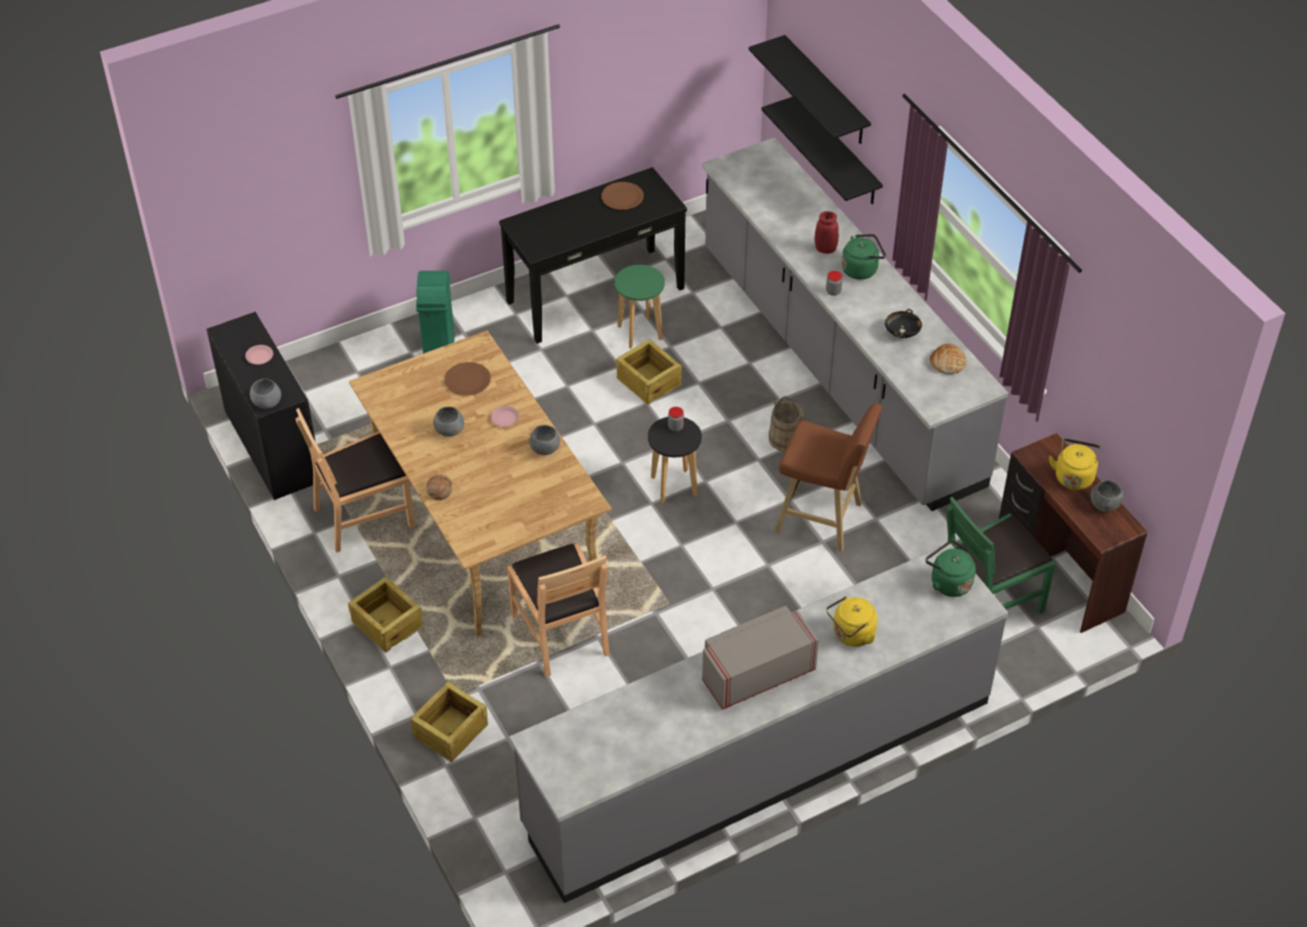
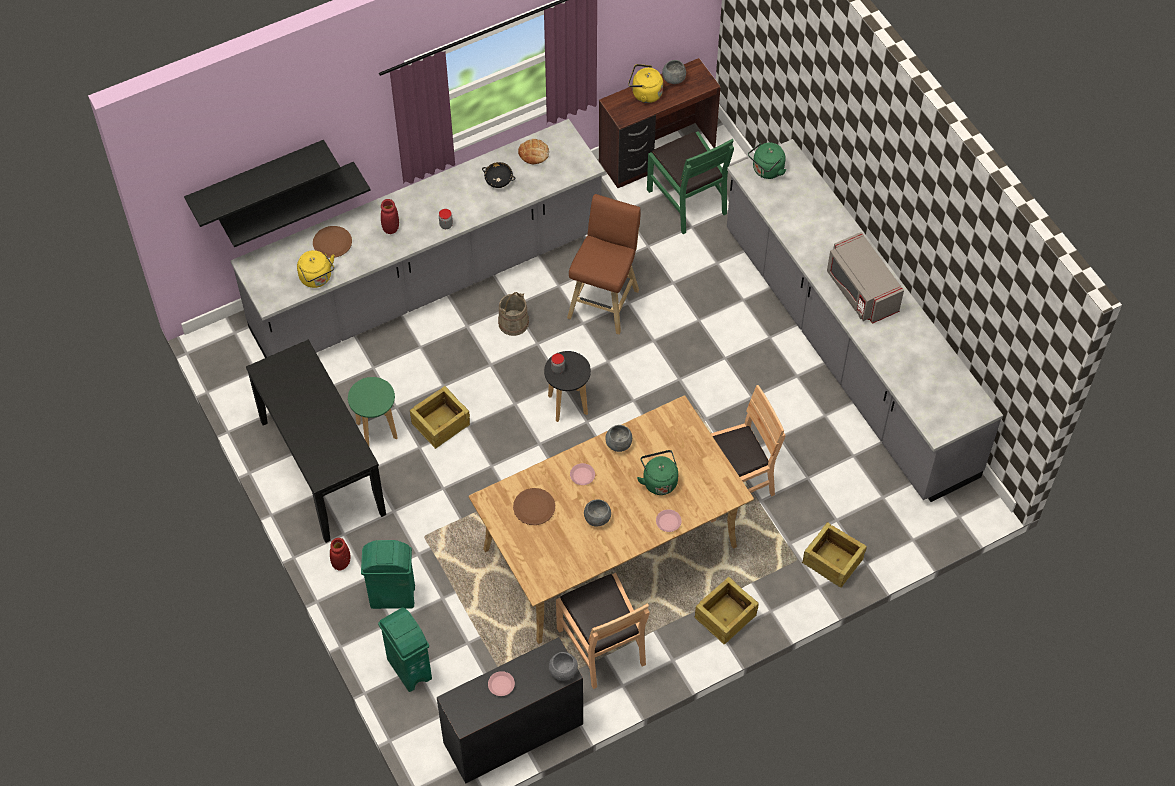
camera: 90 degrees left, 10 degrees up
(357, 367) = (409, 668): none -> green trash can
(438, 490) = (668, 522): bread -> pink plate
(482, 313) = (341, 563): none -> red vase
(622, 197) = (288, 390): brown plate -> brown plate (332, 242)
(851, 635) = (820, 232): yellow kettle -> yellow kettle (317, 278)
(861, 269) = (418, 204): green kettle -> green kettle (659, 480)

